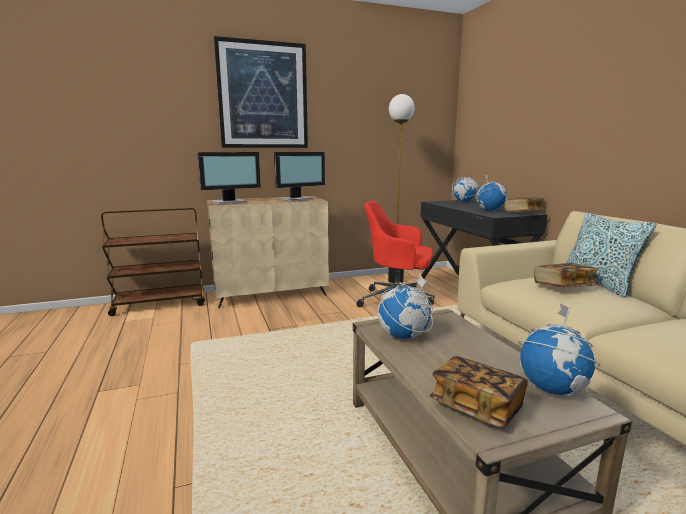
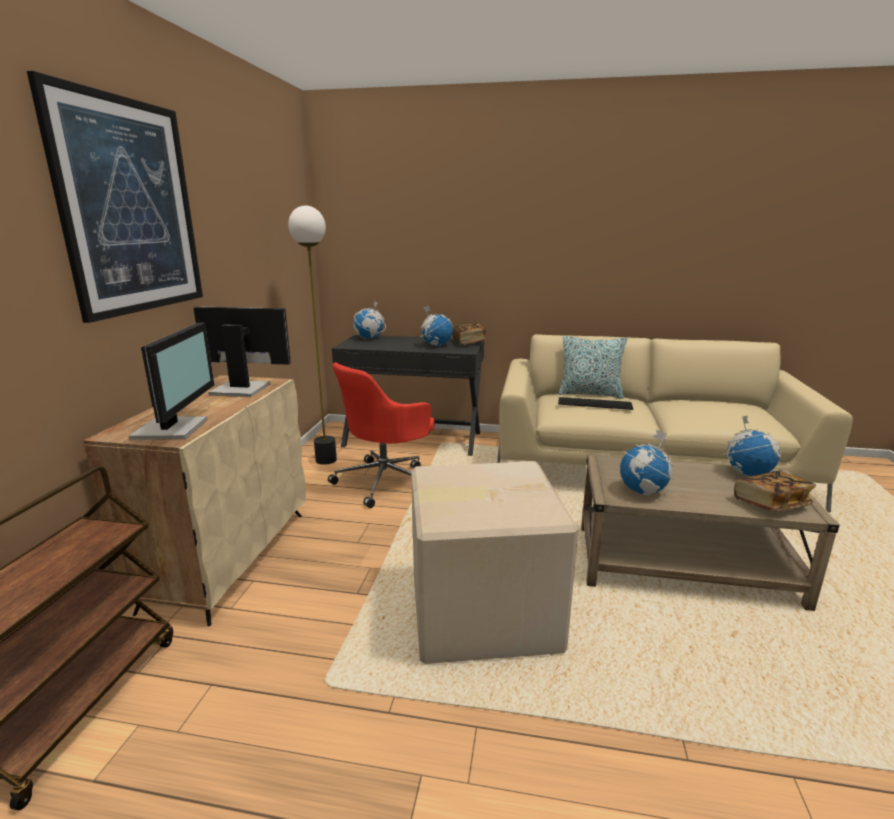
camera: 60 degrees left, 5 degrees up
(284, 367) = (480, 609): none -> cardboard box
(297, 199) = (240, 388): monitor -> monitor turned 75 degrees counterclockwise
(563, 287) = (594, 403): book -> keyboard

